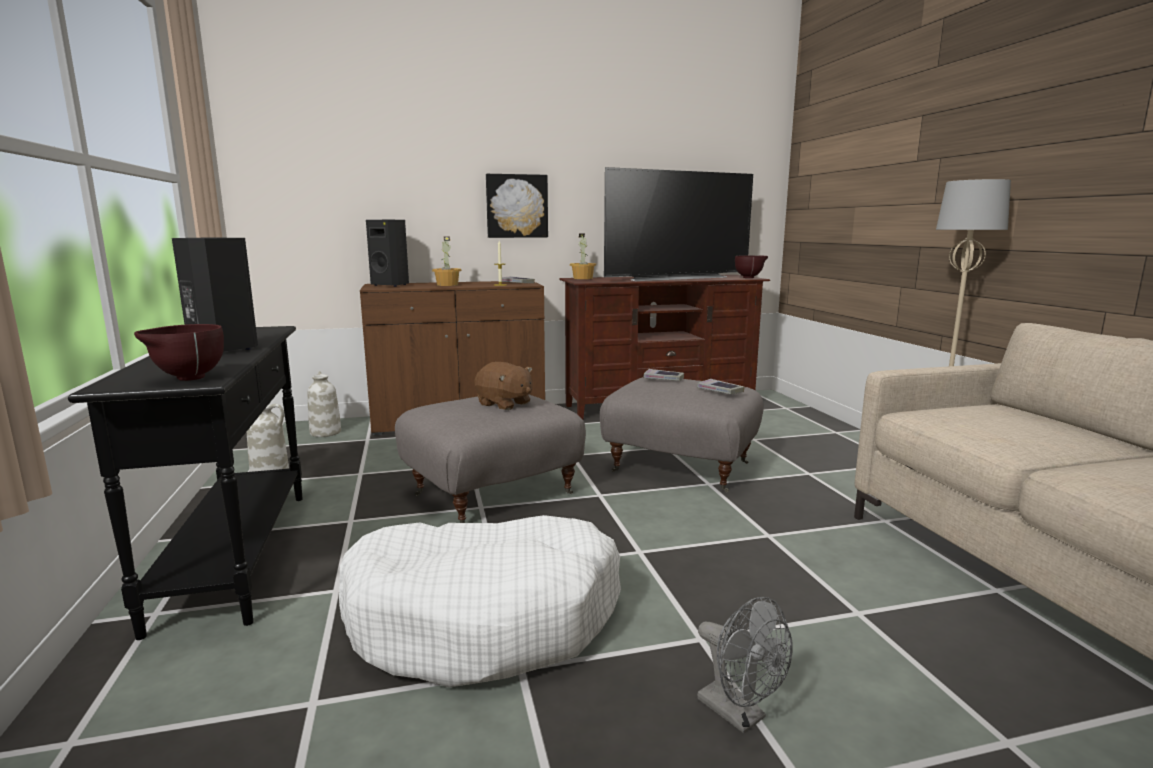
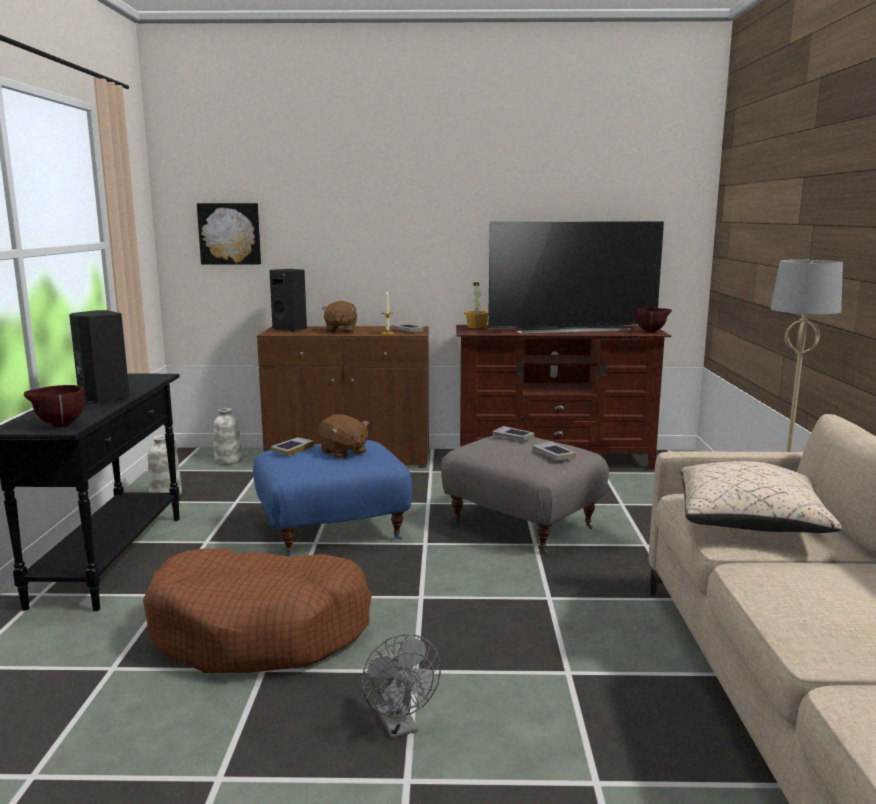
camera: 15 degrees right, 0 degrees up
(444, 405) = (292, 449): none -> book
(447, 285) = (340, 331): potted plant -> brown plush toy
(485, 618) = (261, 631): white dog bed -> brown dog bed
(492, 493) = (333, 531): grey ottoman -> blue ottoman
(516, 206) = (415, 254): picture -> picture (230, 234)
(1006, 430) = (750, 522): none -> beige pillow

